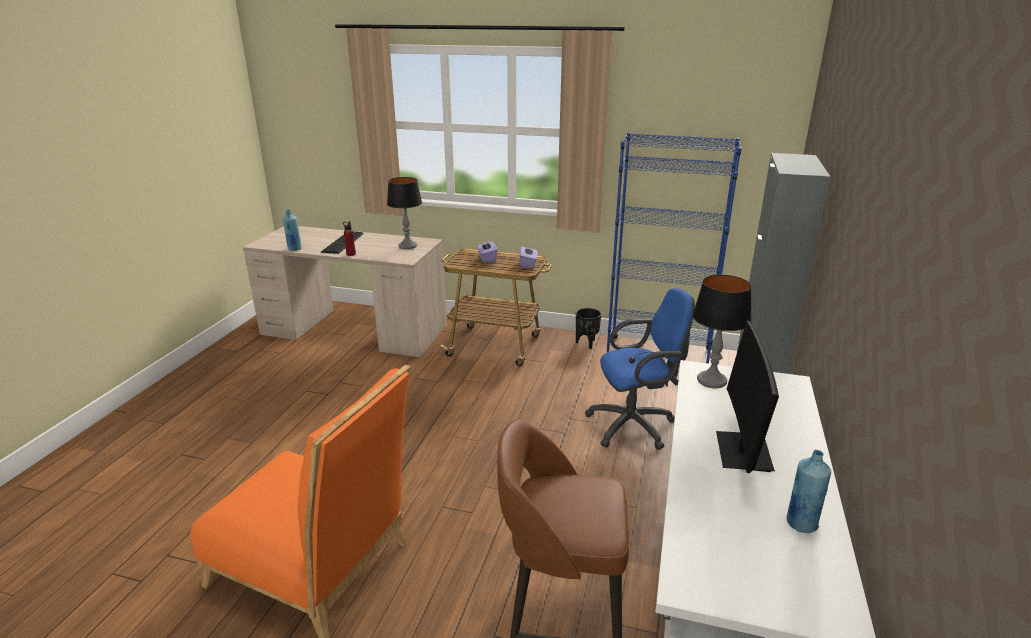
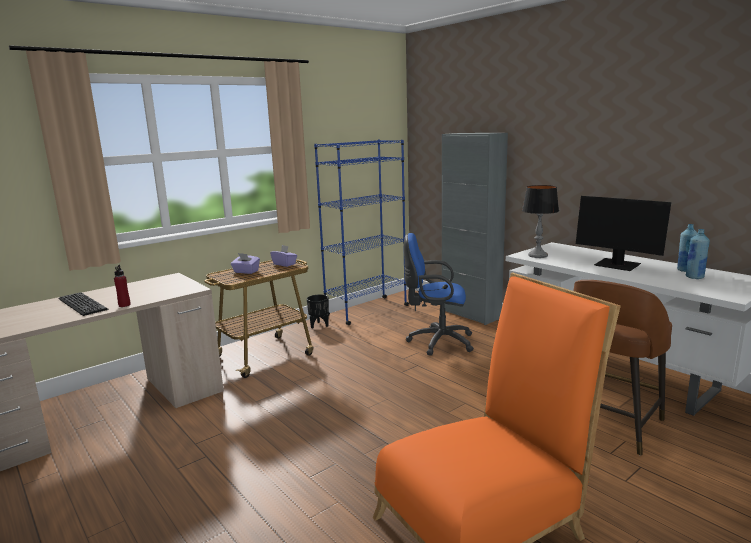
camera: 55 degrees left, 10 degrees down
(294, 249) = (37, 325): blue bottle -> blue bottle (694, 277)
(408, 246) = (163, 284): table lamp -> none
(635, 425) = (437, 342): blue office chair -> blue office chair turned 105 degrees counterclockwise

